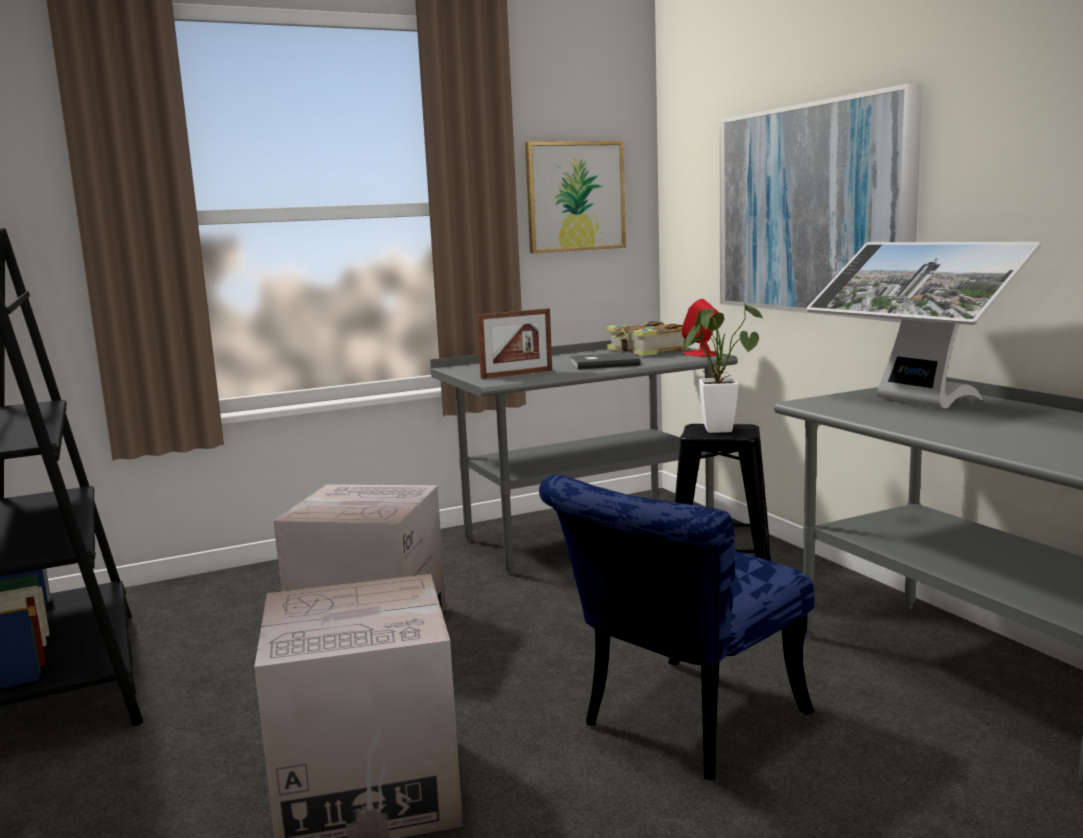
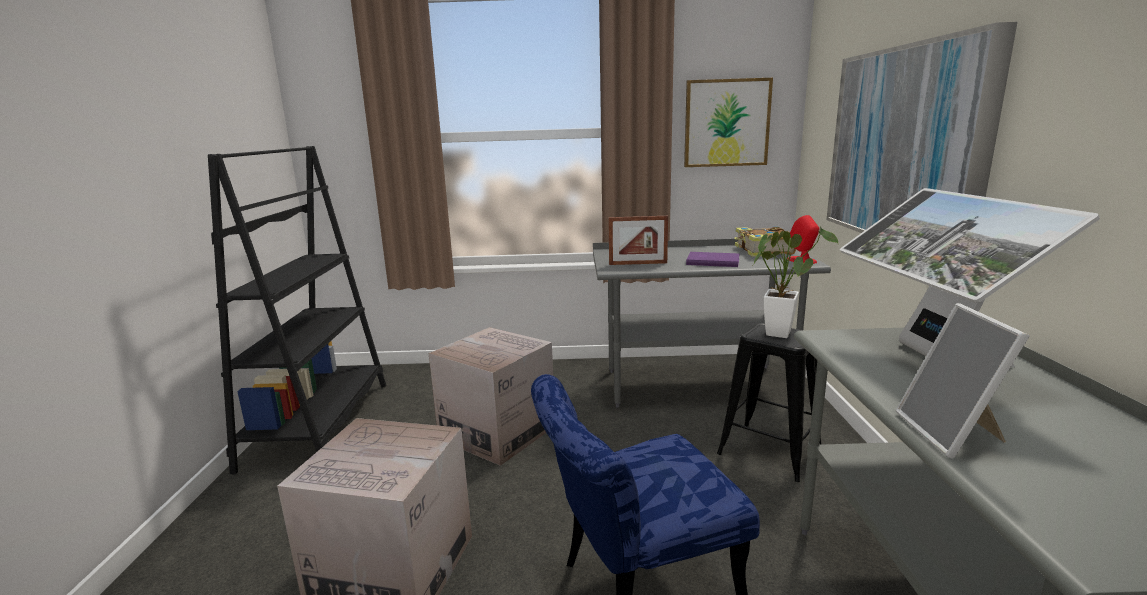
camera: 25 degrees right, 5 degrees up
(603, 364) = (712, 261): grey book -> purple book
(985, 440) = (952, 434): none -> picture frame

